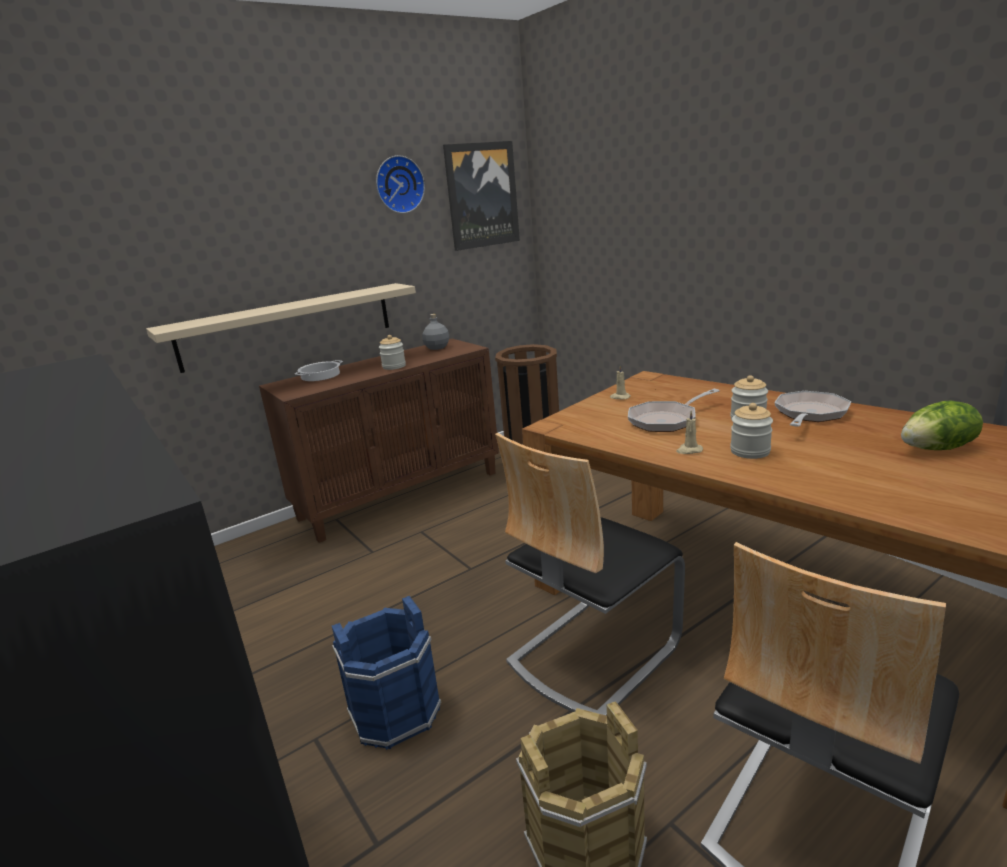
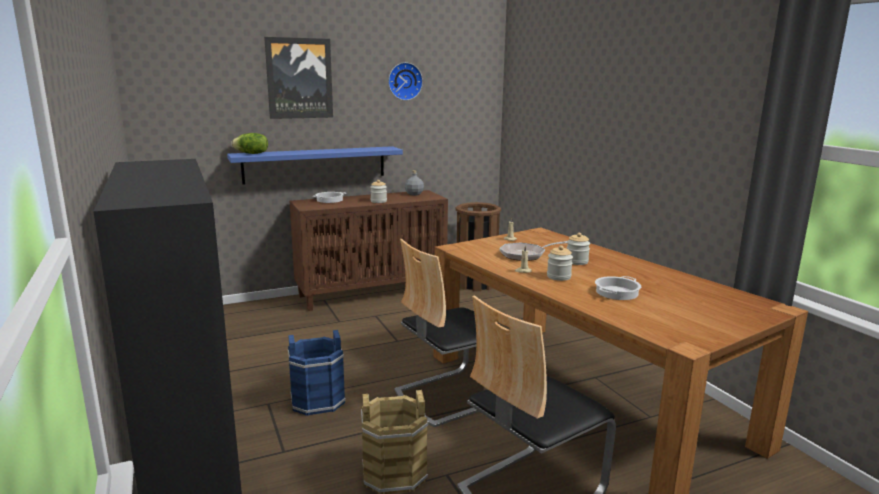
camera: 10 degrees right, 5 degrees down
(288, 326) = (315, 164): beige shelf -> blue shelf
(481, 195) = (464, 93): picture -> picture (299, 78)
(809, 414) = (619, 265): frying pan -> none
(863, 466) = (617, 293): none -> cooking pot
(938, 448) = (674, 292): lettuce -> lettuce (251, 153)

